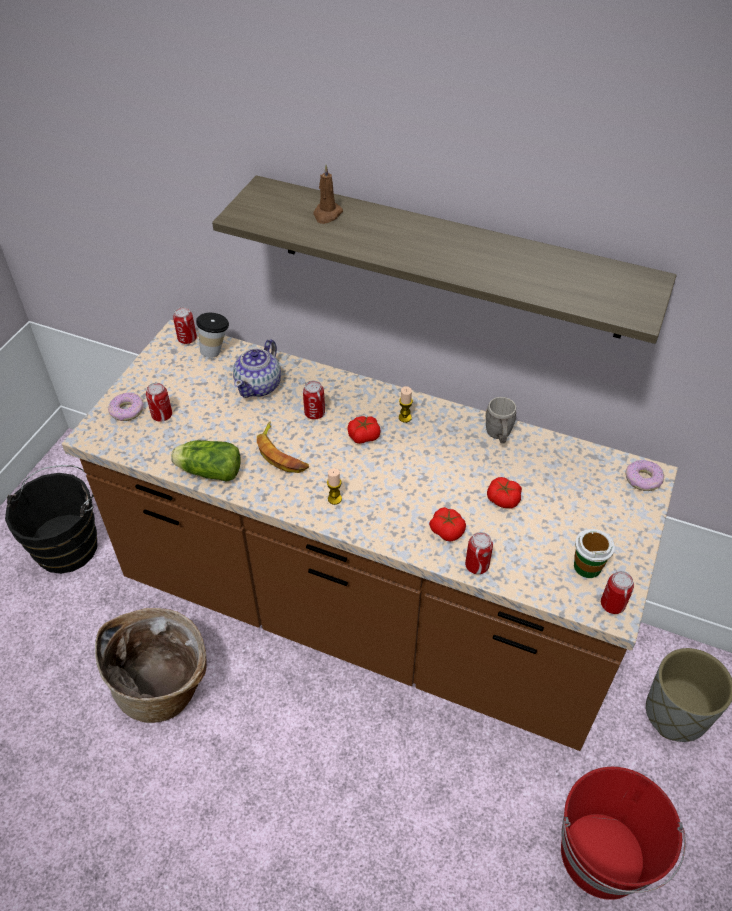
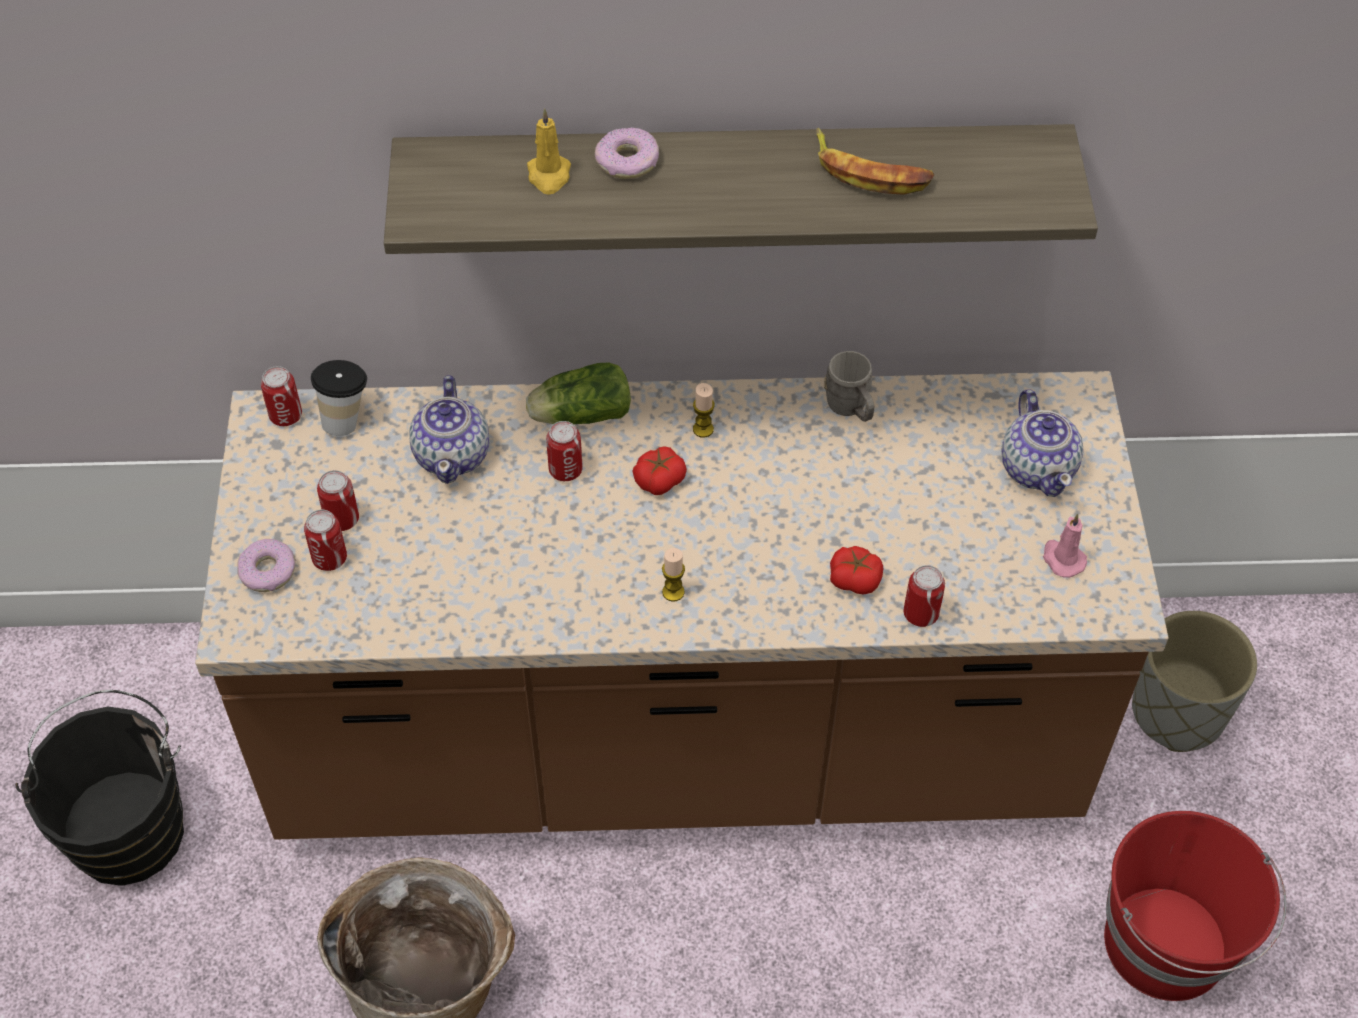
camera: 25 degrees left, 5 degrees up
(207, 471) = (459, 620): lettuce -> lettuce (578, 415)
(282, 453) = (554, 551): banana -> banana (869, 172)
(327, 214) = (549, 176): brown candle -> yellow candle
(503, 499) = (906, 504): tomato -> none
(587, 566) = (1062, 558): cup -> pink candle
(599, 507) = (1038, 468): none -> teapot
(612, 604) = (1118, 599): can -> can (342, 519)
(643, 479) = (1074, 406): donut -> donut (628, 161)

